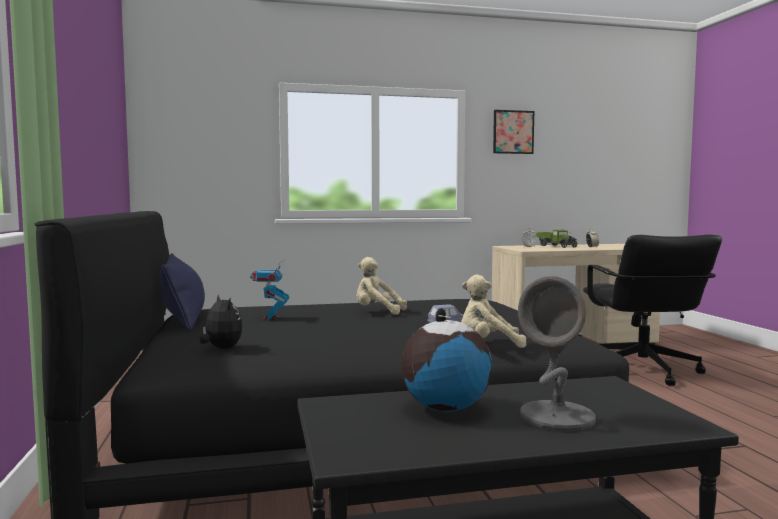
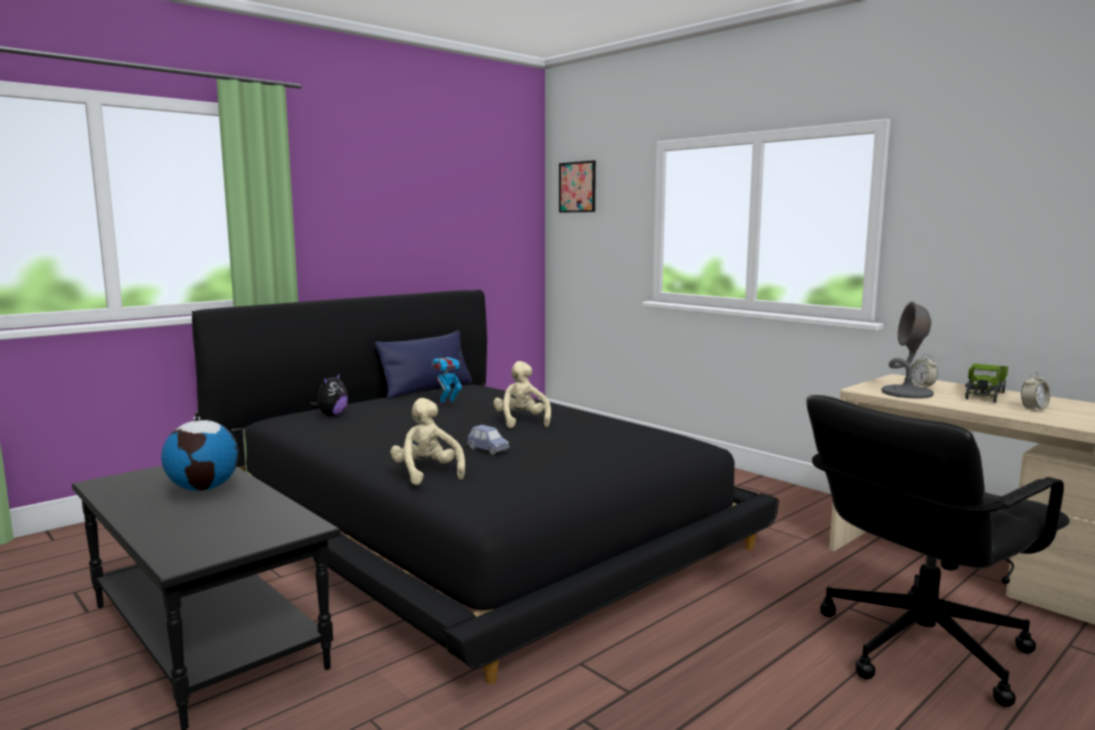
camera: 60 degrees right, 5 degrees up
(513, 132) = (974, 181): picture -> picture (577, 187)
(557, 417) = (191, 519): grey table lamp -> grey table lamp (907, 393)

